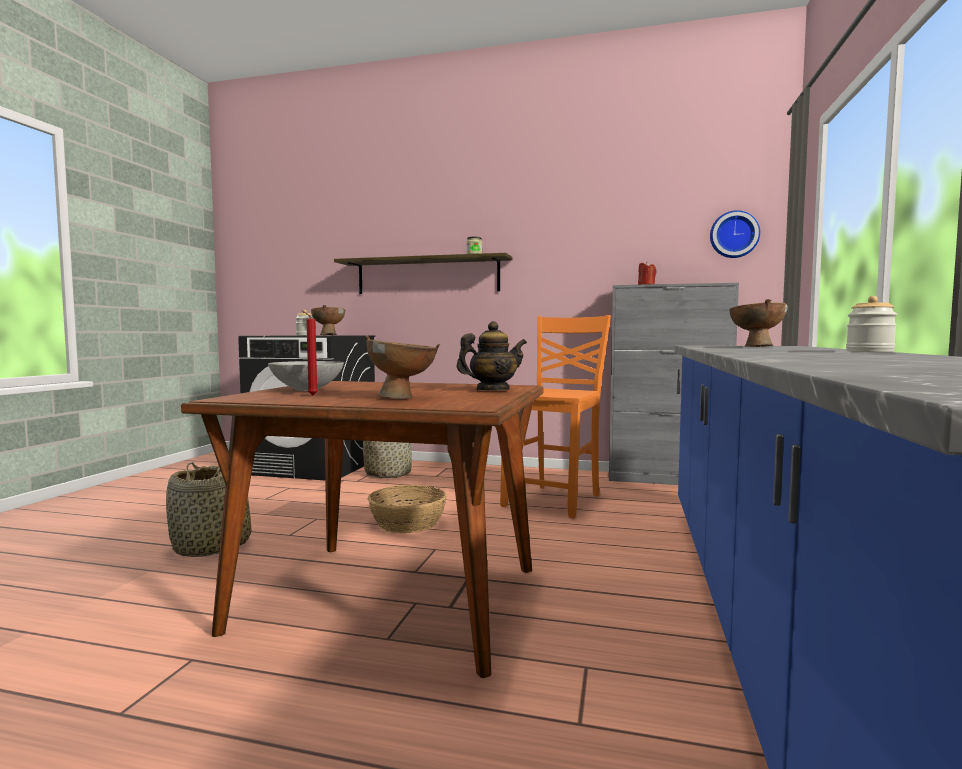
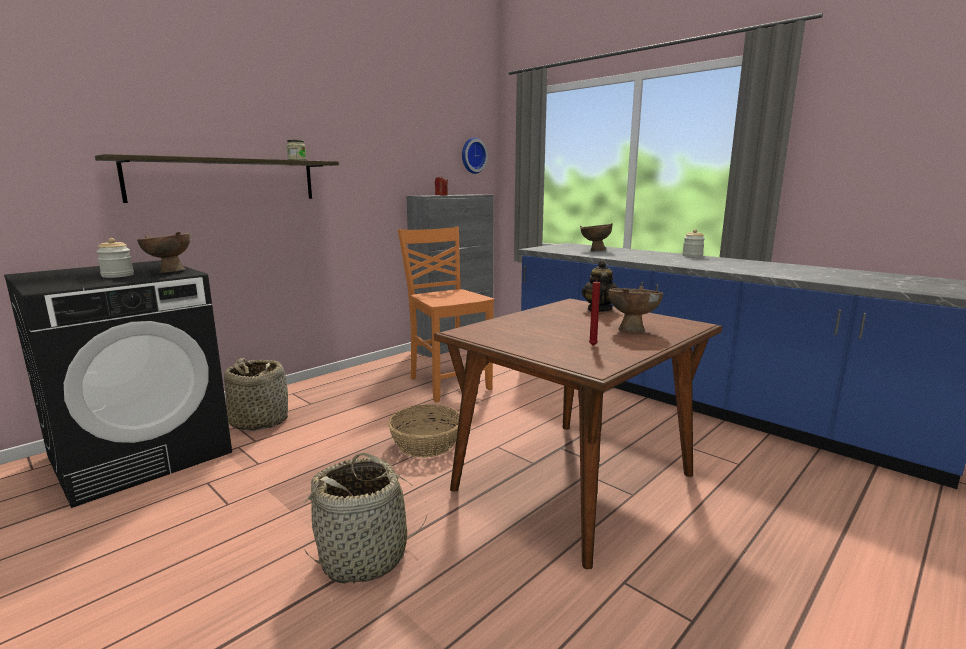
camera: 60 degrees left, 10 degrees up
(306, 390) = (541, 344): grey bowl -> none

